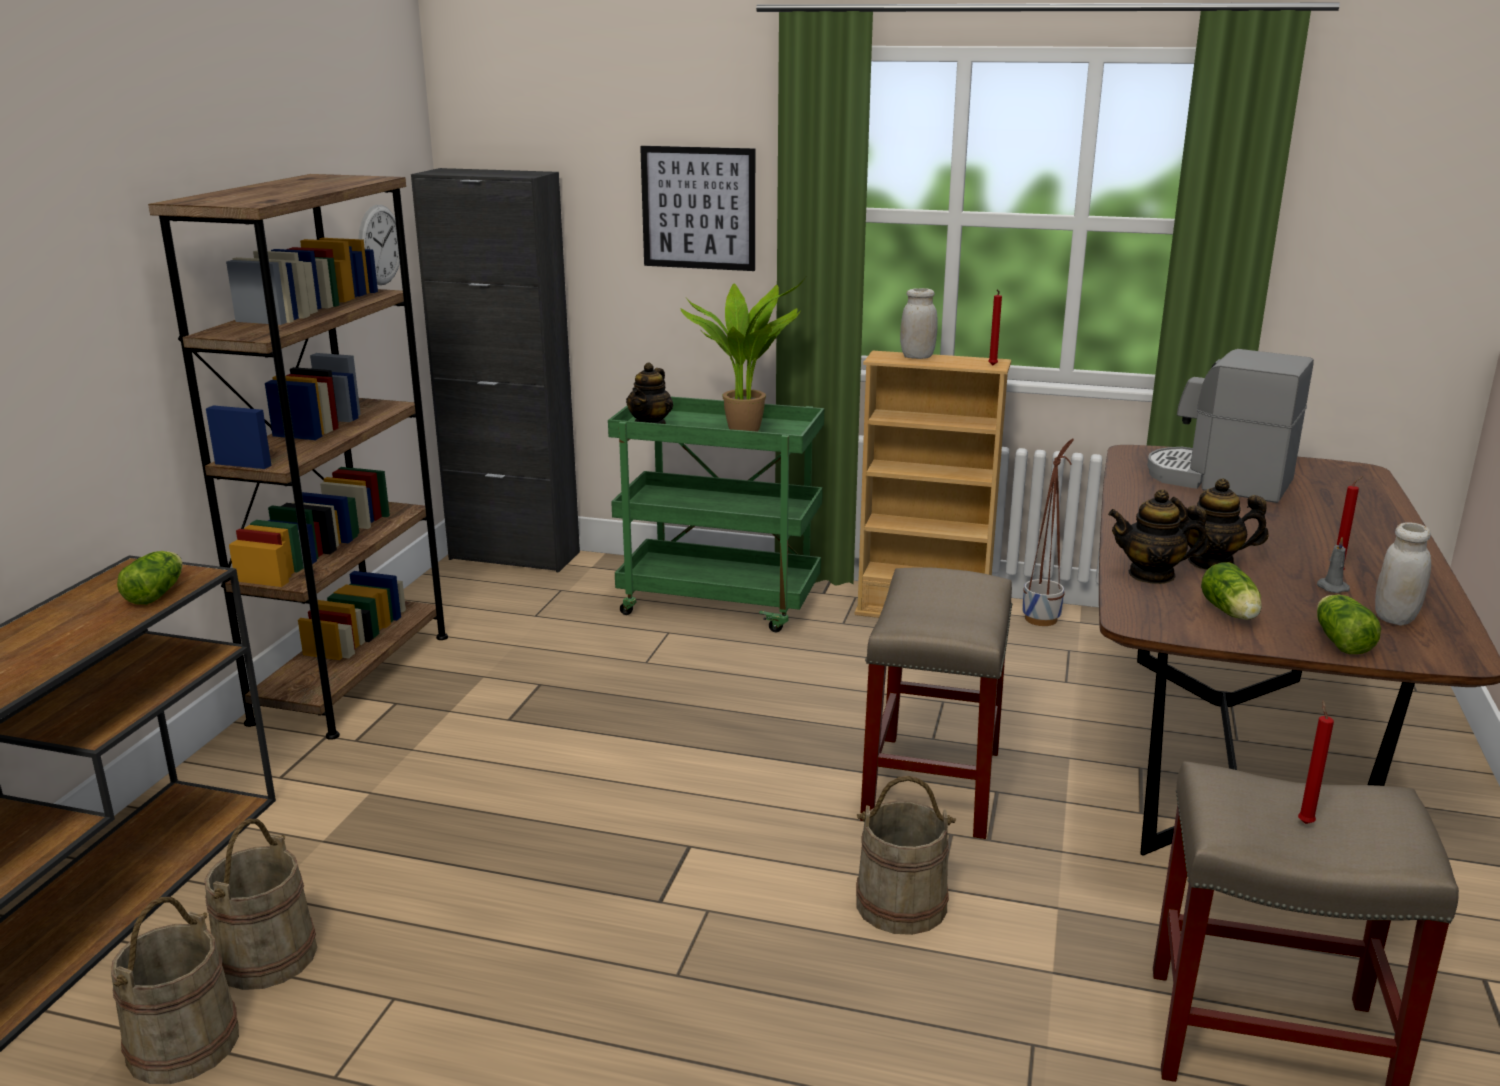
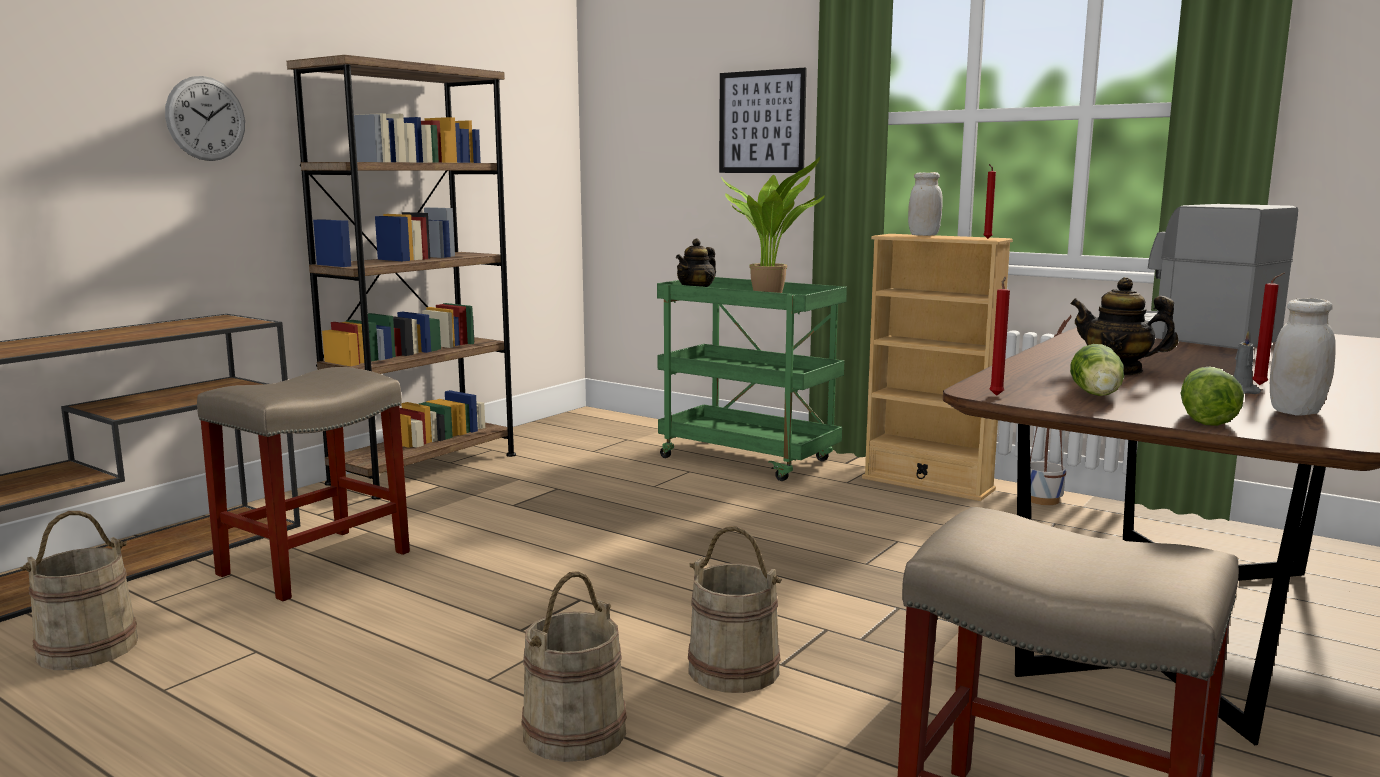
camera: 20 degrees right, 10 degrees down
(158, 593) = (213, 326): lettuce -> none
(266, 955) = (197, 609): beige bucket -> beige bucket (574, 731)
(379, 245) = (515, 148): wall clock -> wall clock (206, 118)
(514, 556) = (610, 418): black cabinet -> none
(931, 783) = (838, 592): beige stool -> beige stool (317, 562)
(1152, 575) = (1040, 372): teapot -> none
(1304, 822) = (1058, 555): red candle -> red candle (996, 395)

